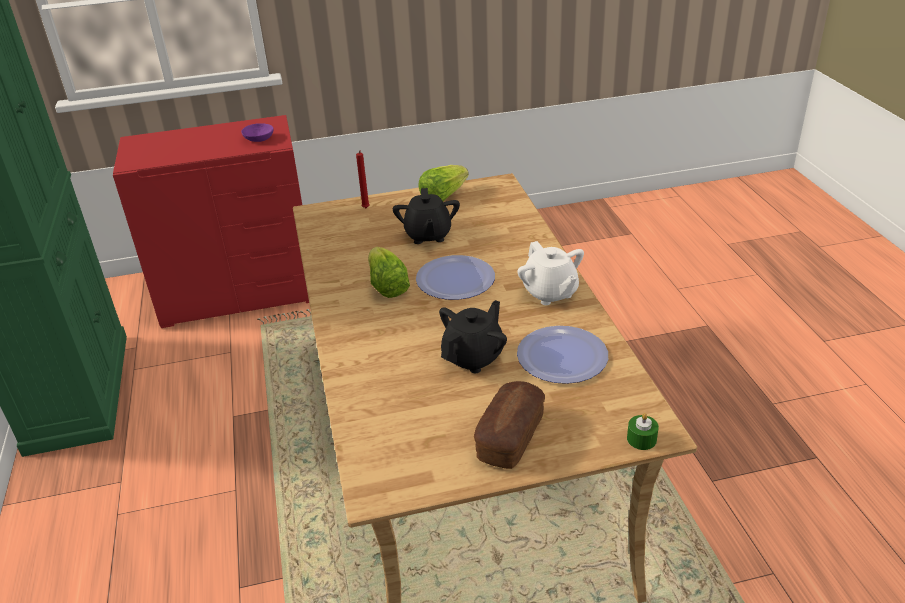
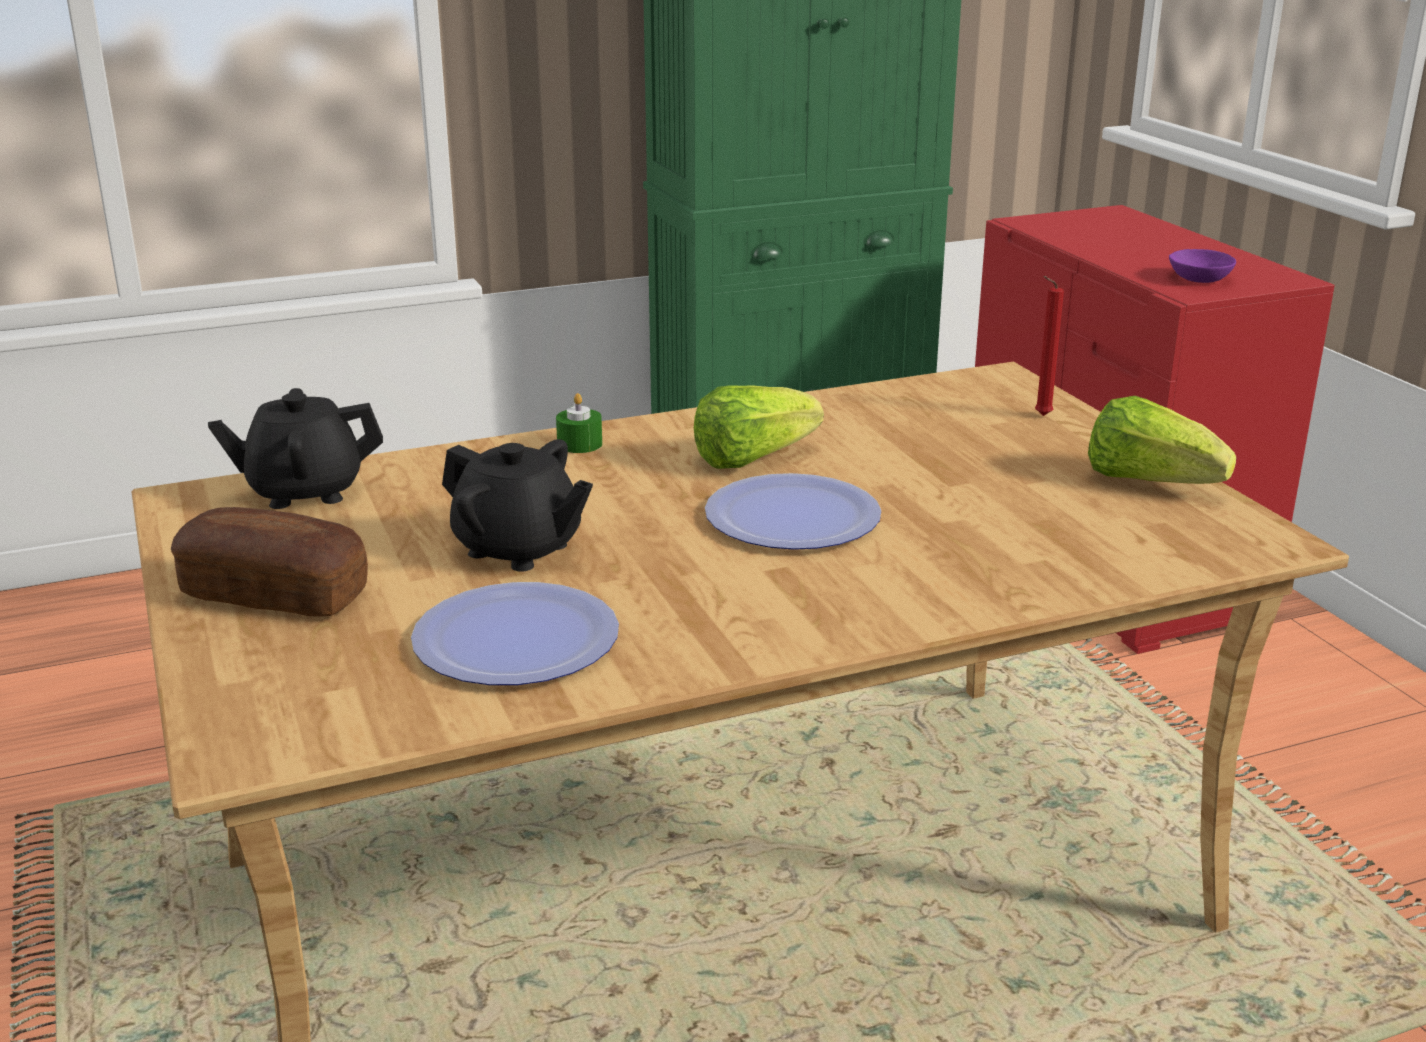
camera: 80 degrees right, 10 degrees down
(428, 235) = (961, 479): black teapot -> black teapot (304, 491)
(550, 293) = (763, 619): white teapot -> none
(641, 439) = (220, 732): green candle -> green candle (579, 444)

